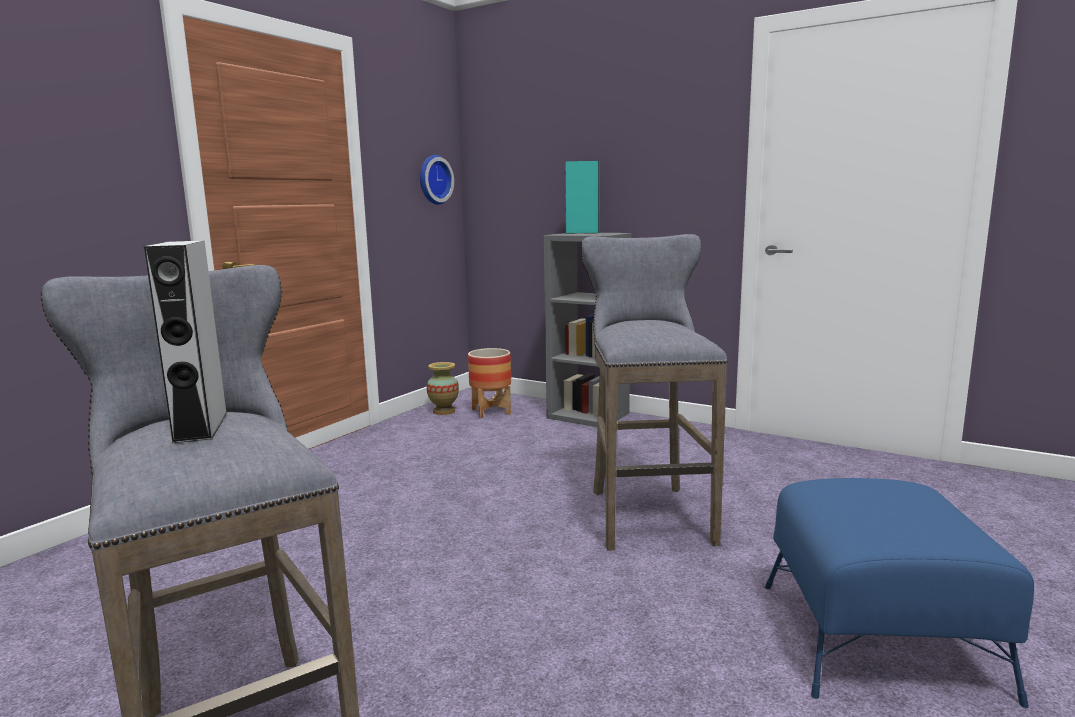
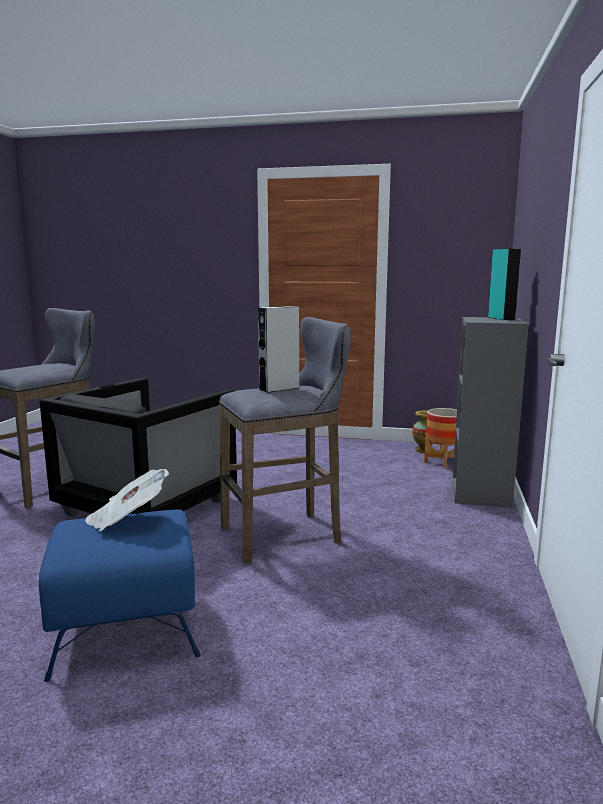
camera: 70 degrees right, 0 degrees up
(201, 427) = (45, 365): grey speaker -> grey speaker (279, 389)
(433, 180) = (468, 263): wall clock -> none
(478, 606) = (148, 506): none -> black armchair
(858, 503) = (127, 519): none -> newspaper

